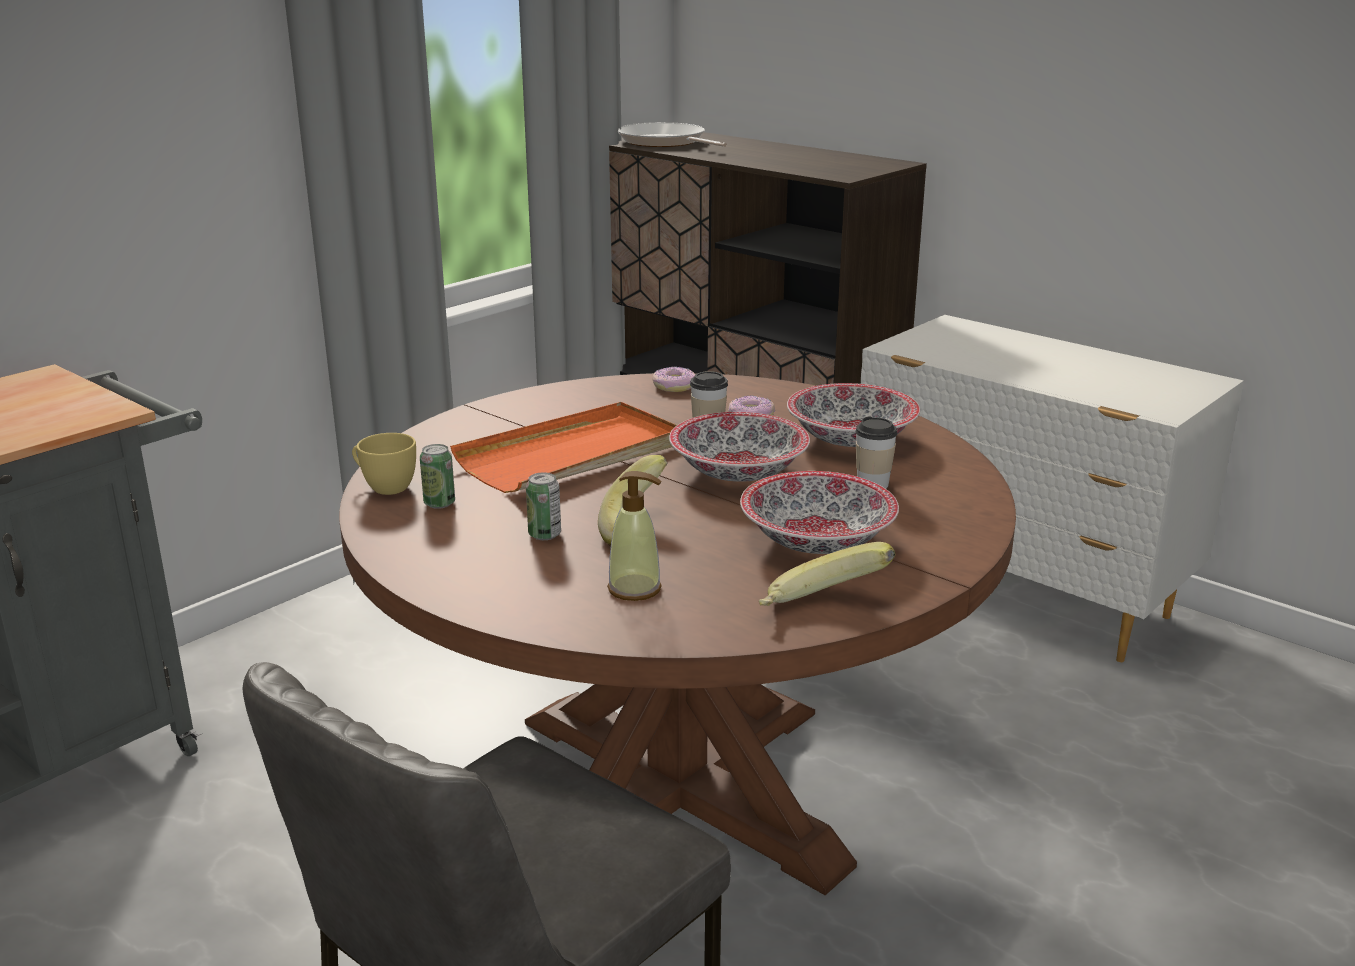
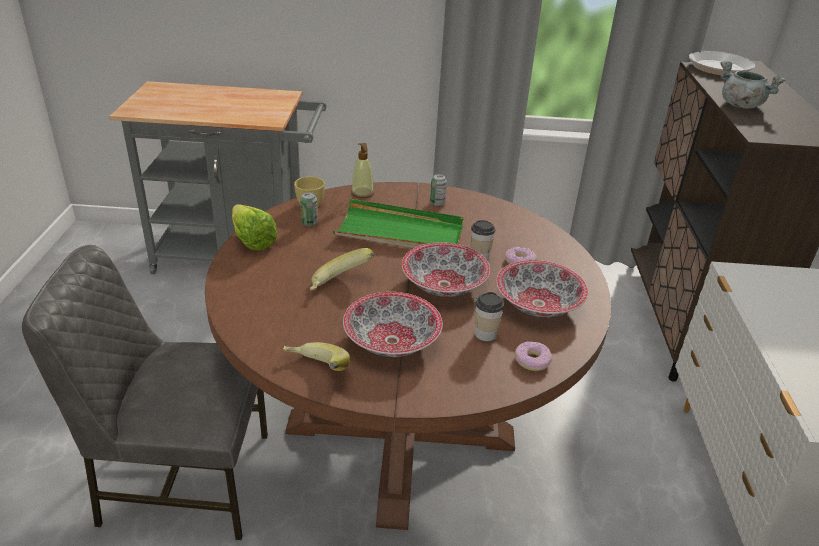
camera: 50 degrees right, 10 degrees up
(408, 557) = (251, 238): none -> lettuce
(544, 534) = (308, 261): can -> can (437, 203)
(573, 455) = (400, 232): orange tray -> green tray
(635, 589) = (280, 307): soap dispenser -> soap dispenser (362, 193)
(674, 386) = (523, 224): donut -> donut (532, 360)
(764, 161) = (740, 105): none -> grey cooking pot

